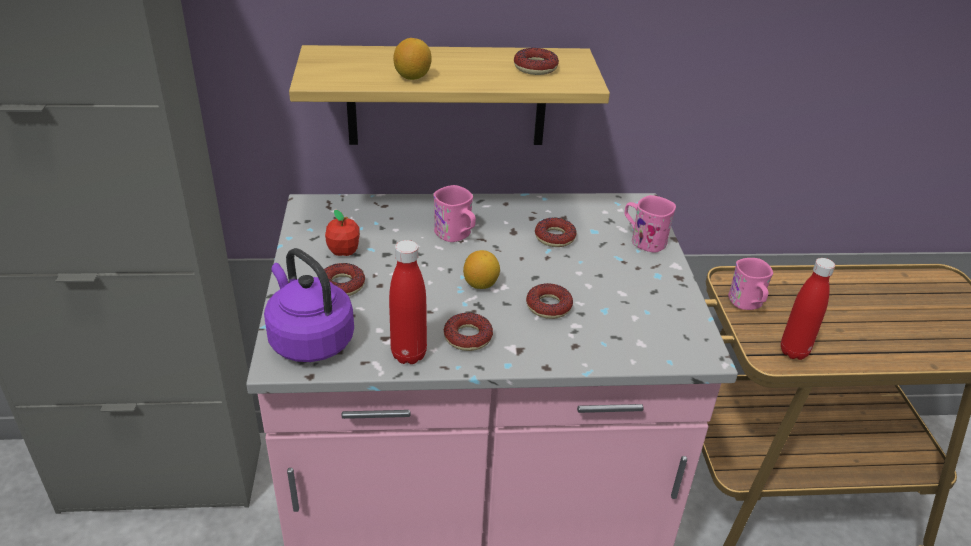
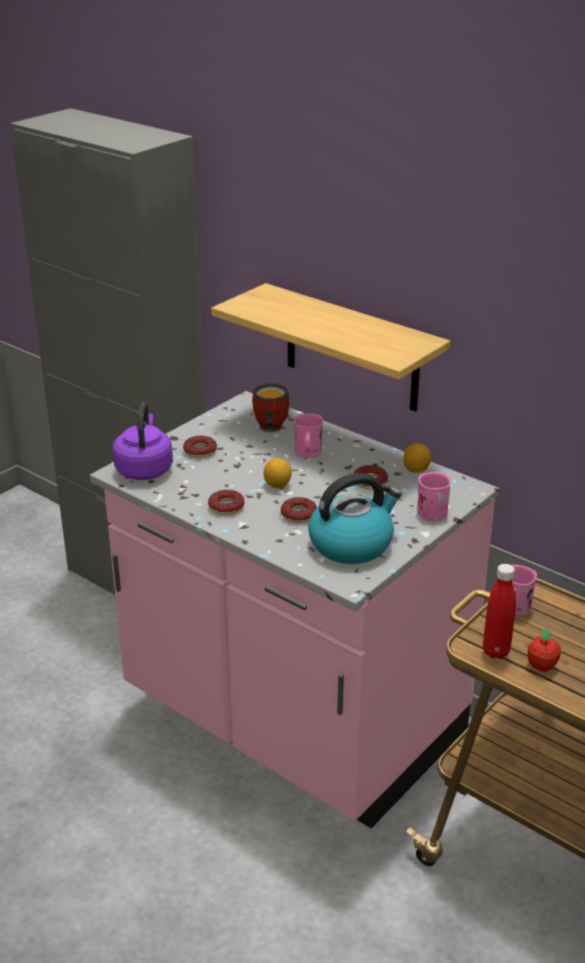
camera: 45 degrees right, 5 degrees down
(343, 251) = (227, 434): apple -> apple (541, 666)
(377, 226) = (268, 428): none -> mug
(408, 354) = (182, 499): red bottle -> none
(412, 77) = (292, 321): lemon -> lemon (416, 470)
(535, 67) = (381, 340): donut -> none
(640, 311) = (352, 544): none -> kettle

